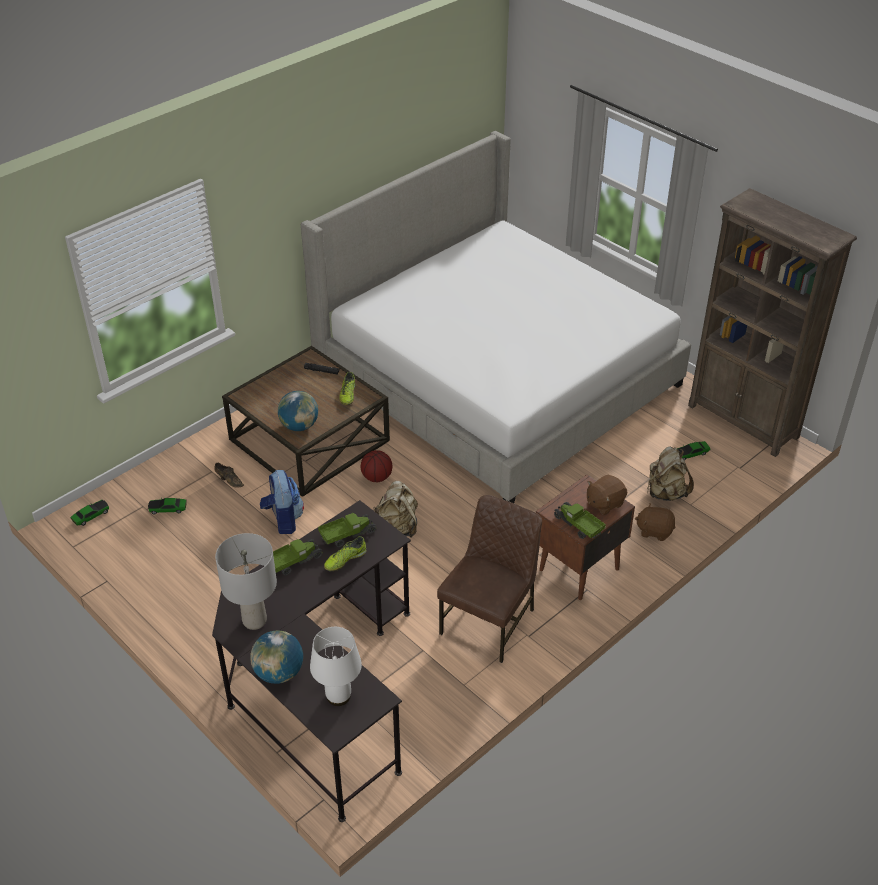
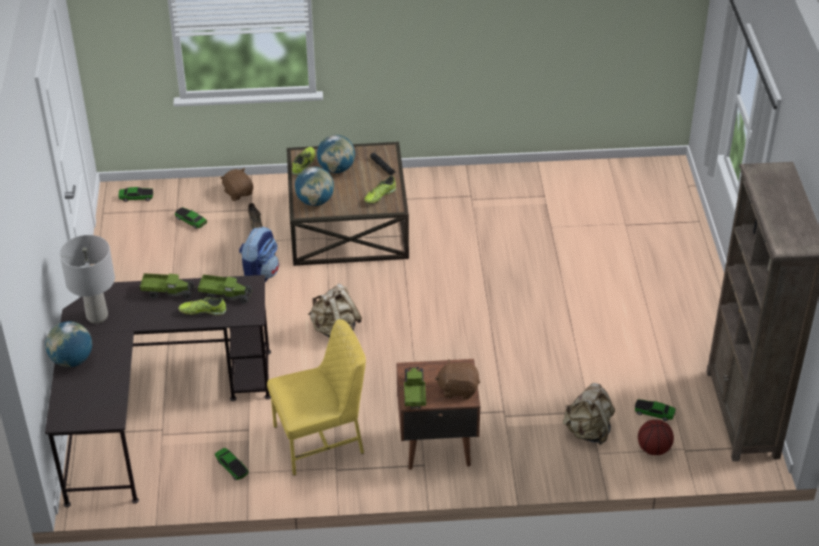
camera: 40 degrees right, 0 degrees up
(253, 401) = (304, 164): none -> shoe
(286, 391) = (336, 169): none -> globe
(338, 696) = (89, 399): white table lamp -> none
(377, 477) = (365, 282): basketball -> basketball (654, 449)
(445, 689) = (232, 467): none -> toy car
(489, 621) = (320, 440): brown chair -> yellow chair
(497, 378) = (559, 255): bed -> none
(654, 531) = (538, 455): brown plush toy -> brown plush toy (238, 193)

